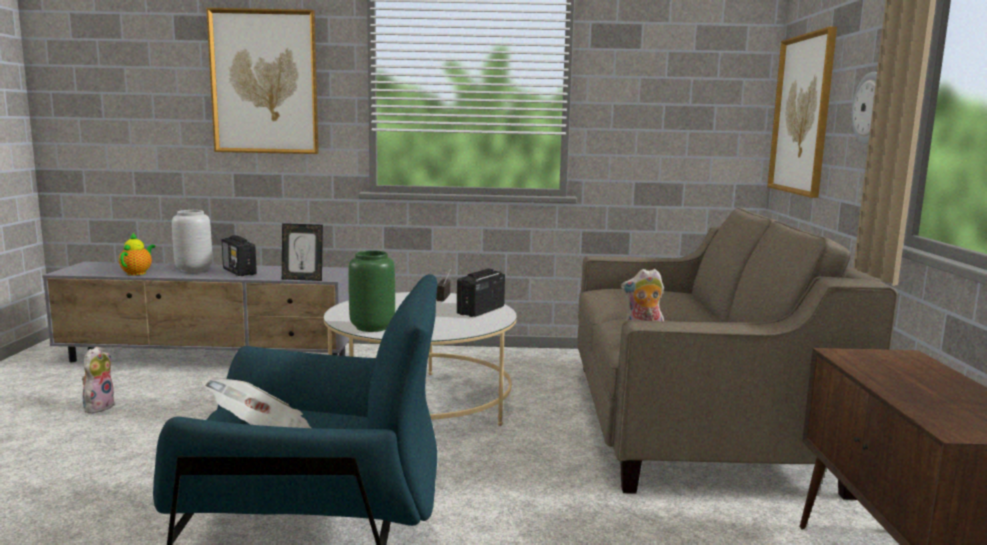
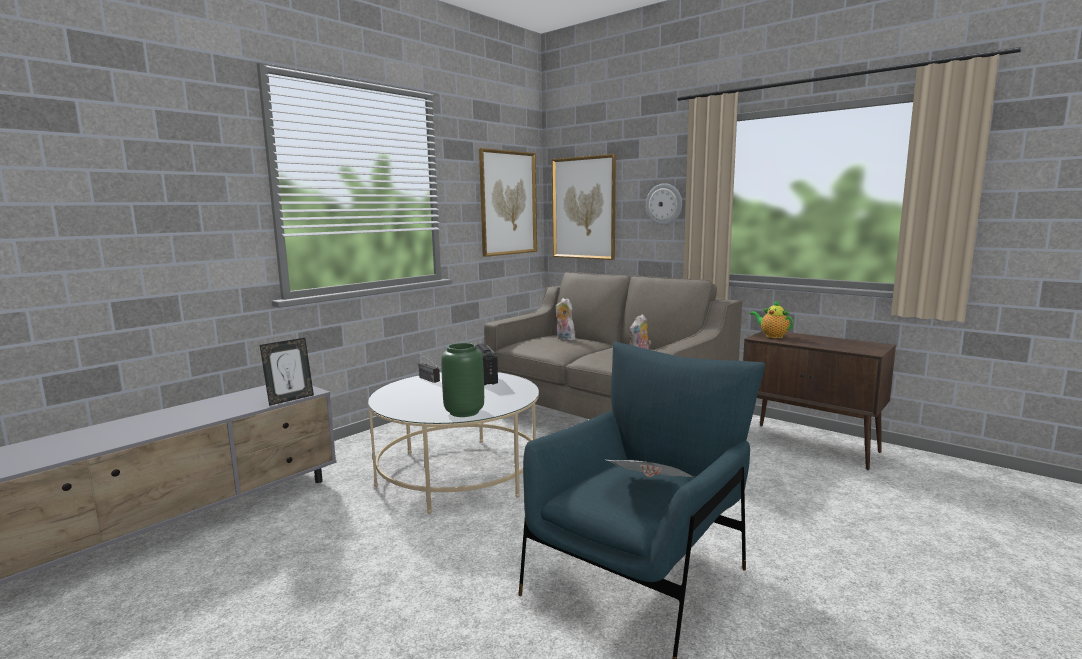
camera: 50 degrees left, 0 degrees up
(98, 407) = (156, 631): plush toy -> plush toy (564, 339)
(138, 273) = (56, 455): teapot -> teapot (772, 336)
(194, 270) = (124, 429): grey vase -> none
(239, 272) = (192, 414): radio -> none
(264, 82) = (147, 187): picture -> picture (508, 203)

